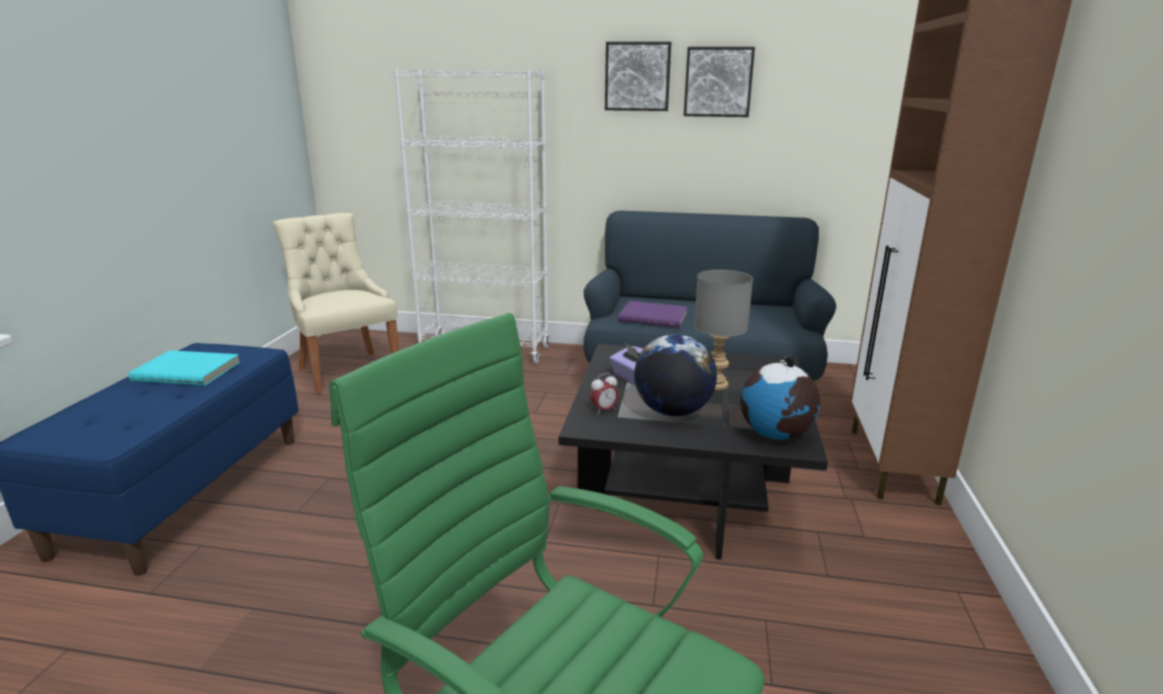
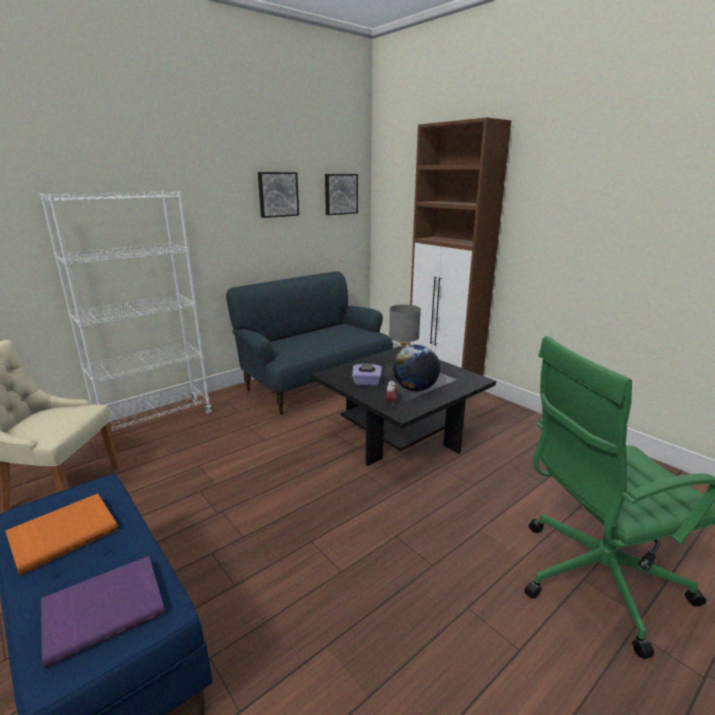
camera: 50 degrees left, 0 degrees up
(188, 371) = (63, 533): turquoise book -> orange book
(637, 76) = (228, 192): picture -> picture (340, 194)
(653, 316) = (300, 350): purple book -> purple book (104, 609)
(776, 435) = (464, 379): globe -> none

